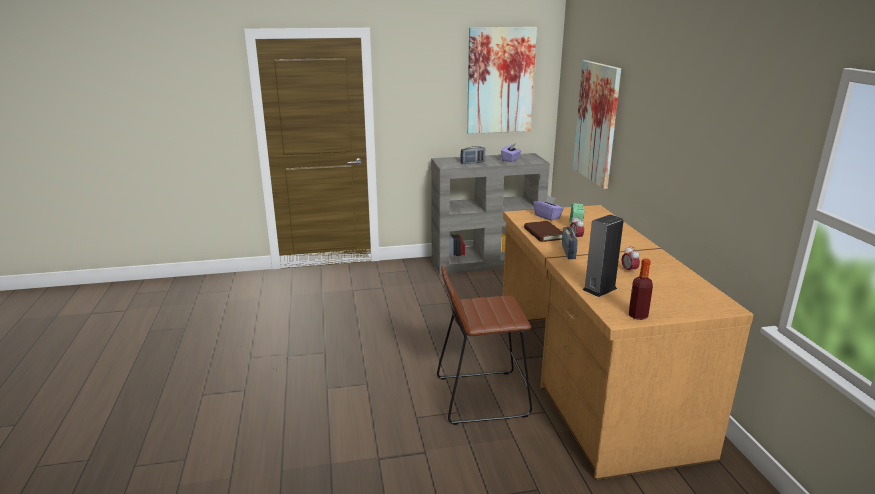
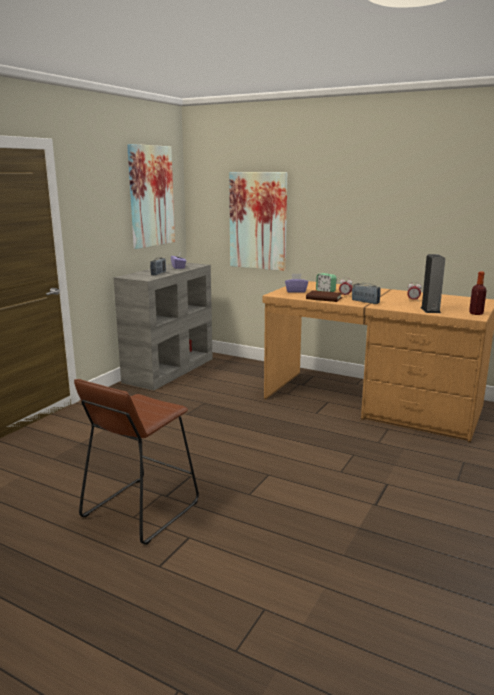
camera: 50 degrees left, 5 degrees down
(481, 396) = (345, 440): brown stool -> brown stool (140, 509)

